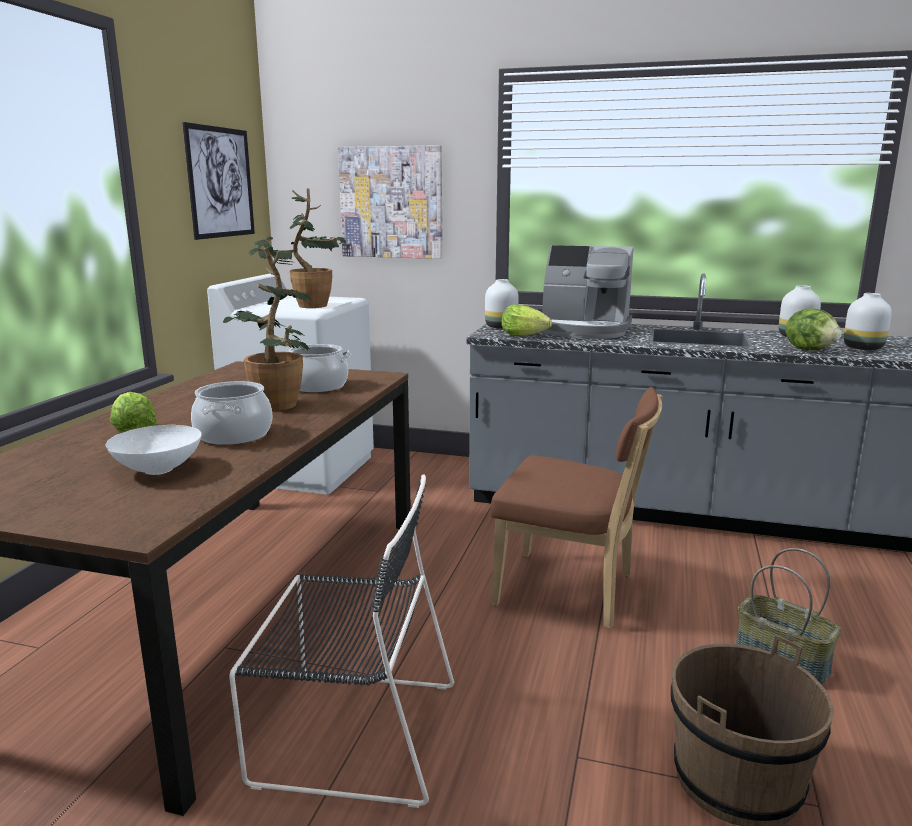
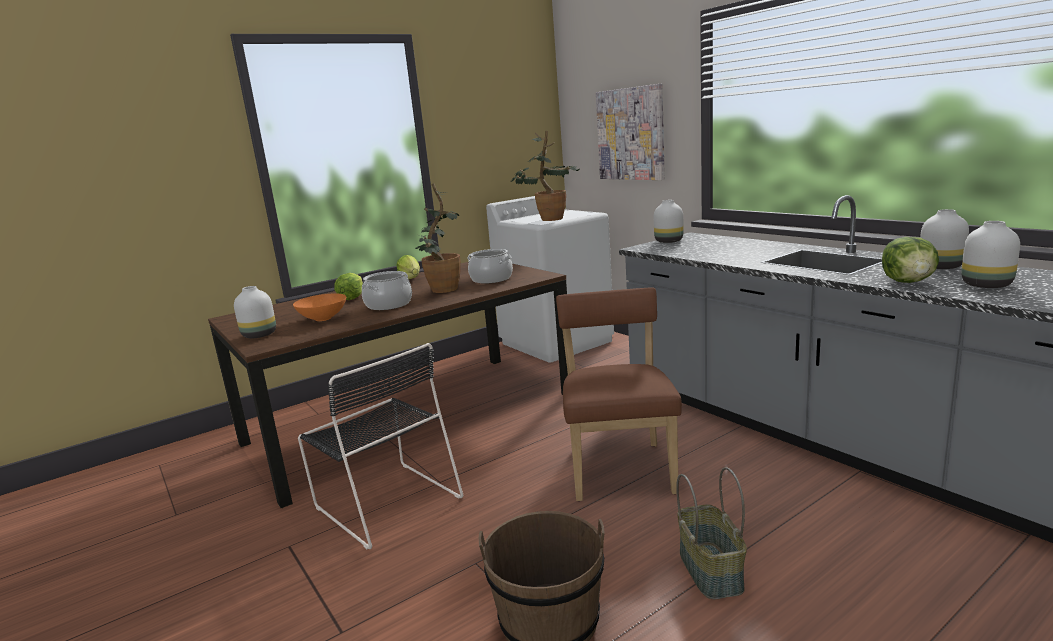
camera: 40 degrees right, 0 degrees up
(82, 514) = (259, 335): none -> white vase
(160, 469) = (324, 318): white bowl -> orange bowl
(220, 182) = (507, 129): picture -> none
(523, 336) = (665, 250): lettuce -> lettuce (411, 279)
(571, 591) = (620, 467): brown chair -> brown chair turned 150 degrees counterclockwise
(583, 330) = (730, 247): coffee machine -> none

